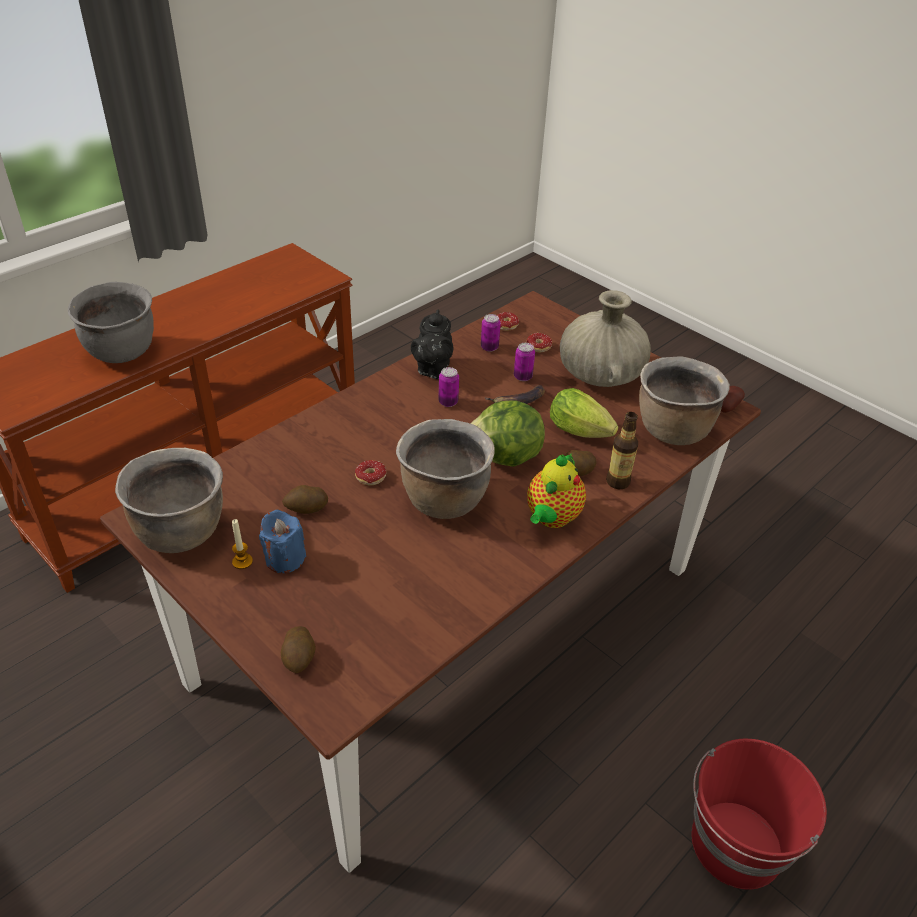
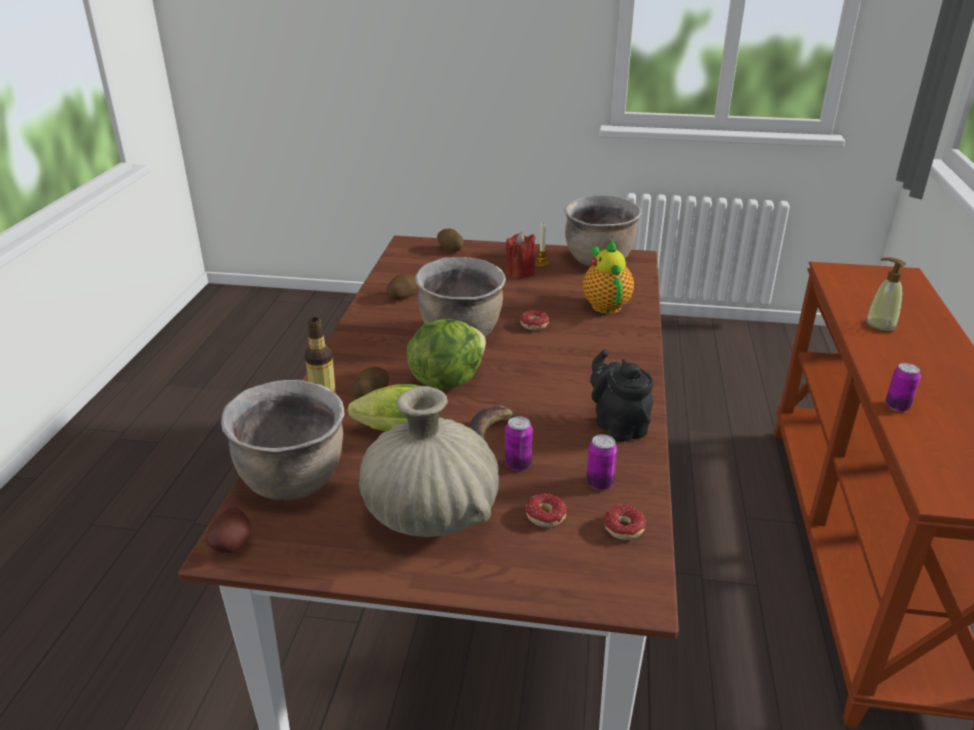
camera: 145 degrees right, 10 degrees down
(123, 352) = (880, 325): grey cooking pot -> soap dispenser
(284, 559) = (520, 273): blue candle -> red candle
(306, 509) = (547, 294): potato -> potato (403, 296)
(448, 402) = (556, 401): can -> can (897, 406)
(551, 518) = (363, 355): teapot -> teapot (605, 304)
(736, 845) = (158, 537): red bucket -> none

